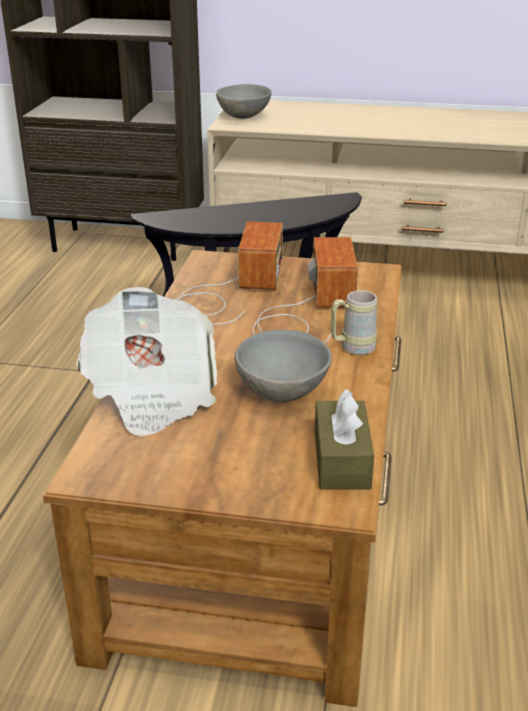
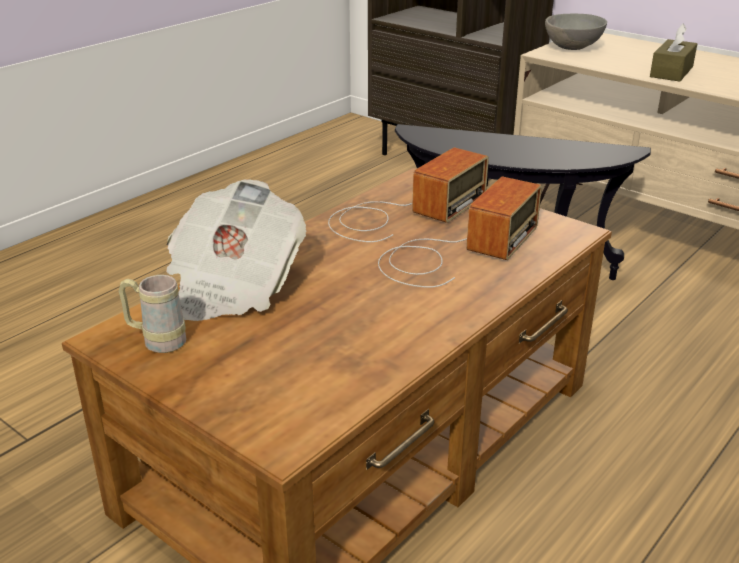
camera: 30 degrees right, 0 degrees up
(284, 392) = (347, 320): grey bowl -> none
(341, 460) = (328, 402): brown tissue box -> brown tissue box (671, 72)
(351, 348) = (460, 299): beige mug -> beige mug (157, 341)

